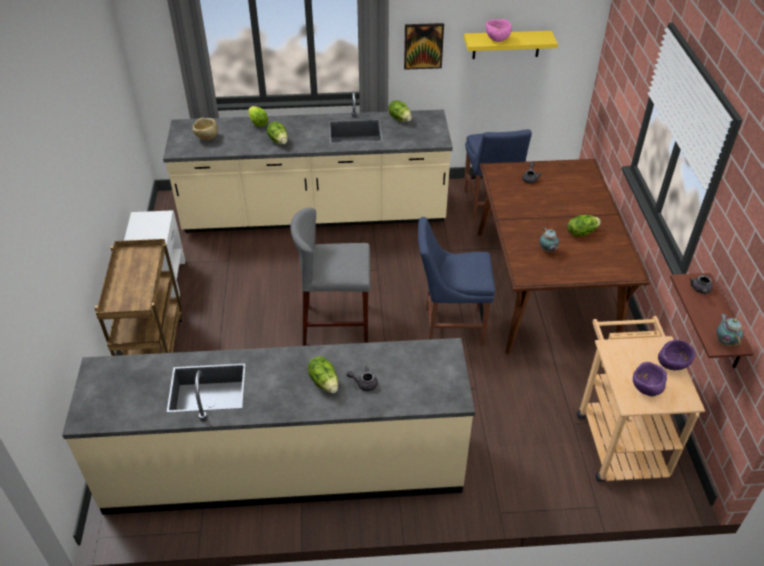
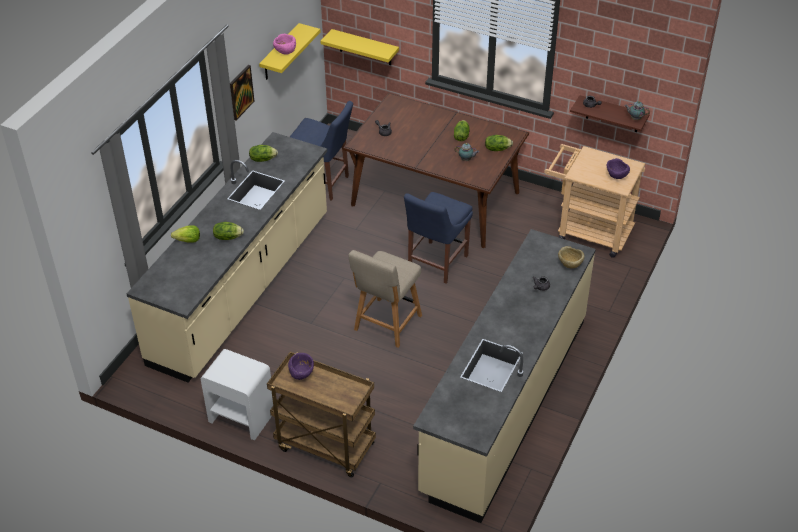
camera: 60 degrees left, 0 degrees up
(206, 138) = (180, 279): beige bowl -> beige bowl (569, 265)
(324, 382) = (526, 305): lettuce -> lettuce (497, 149)
(336, 324) = (386, 325): grey stool -> beige chair
(610, 101) = (365, 47): none -> yellow shelf
(672, 365) = (606, 157): purple bowl -> purple bowl (302, 374)

